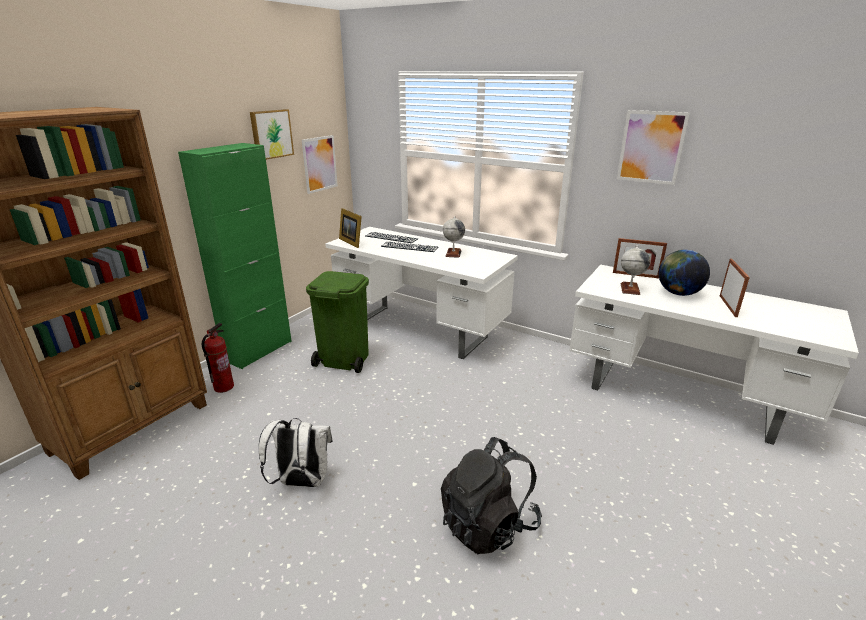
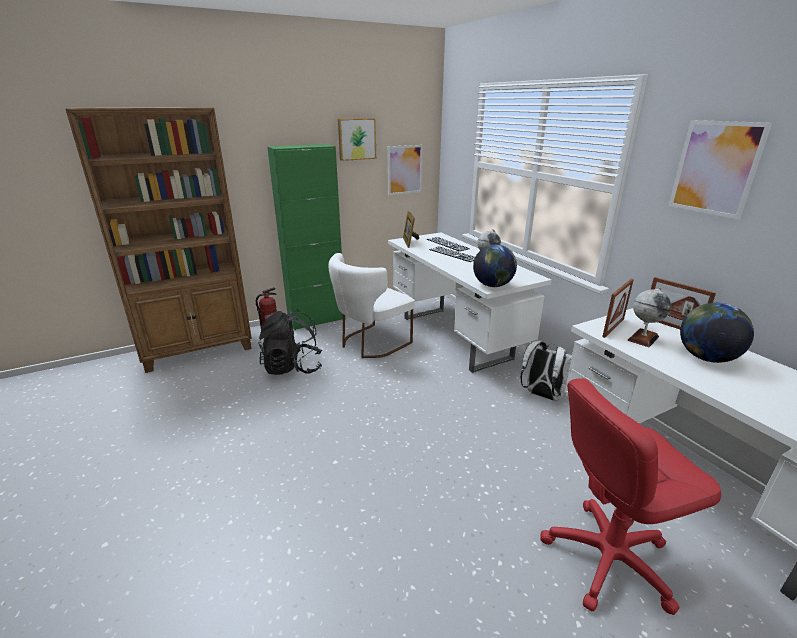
camera: 30 degrees right, 0 degrees up
(301, 482) = (259, 426): white backpack -> white backpack (542, 395)
(343, 360) = (370, 344): green trash can -> white chair
(479, 270) = (493, 285): none -> globe
(488, 524) = (363, 523): black backpack -> black backpack (292, 367)
(670, 466) = (607, 558): none -> red office chair
(728, 306) = (766, 389): picture frame -> picture frame (613, 327)

